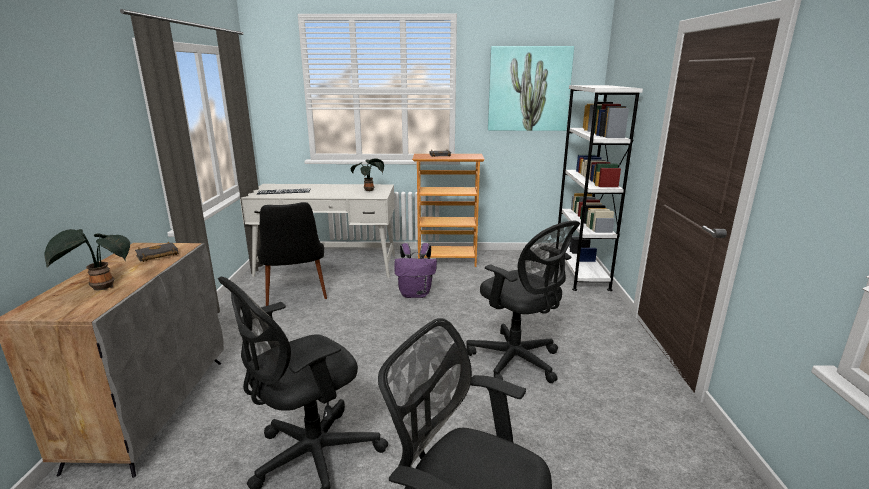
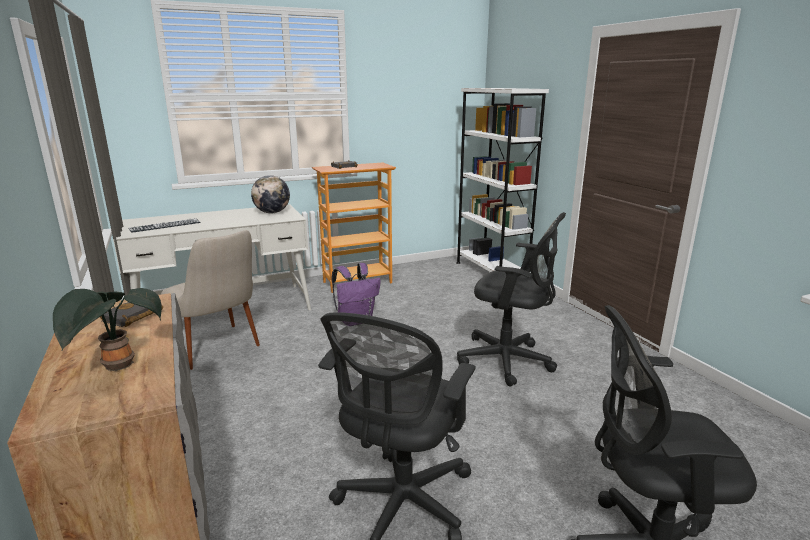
camera: 25 degrees left, 0 degrees up
(296, 297) = (220, 351): black chair -> beige chair
(370, 190) = (272, 212): potted plant -> globe
(528, 89) = (419, 93): picture -> none

